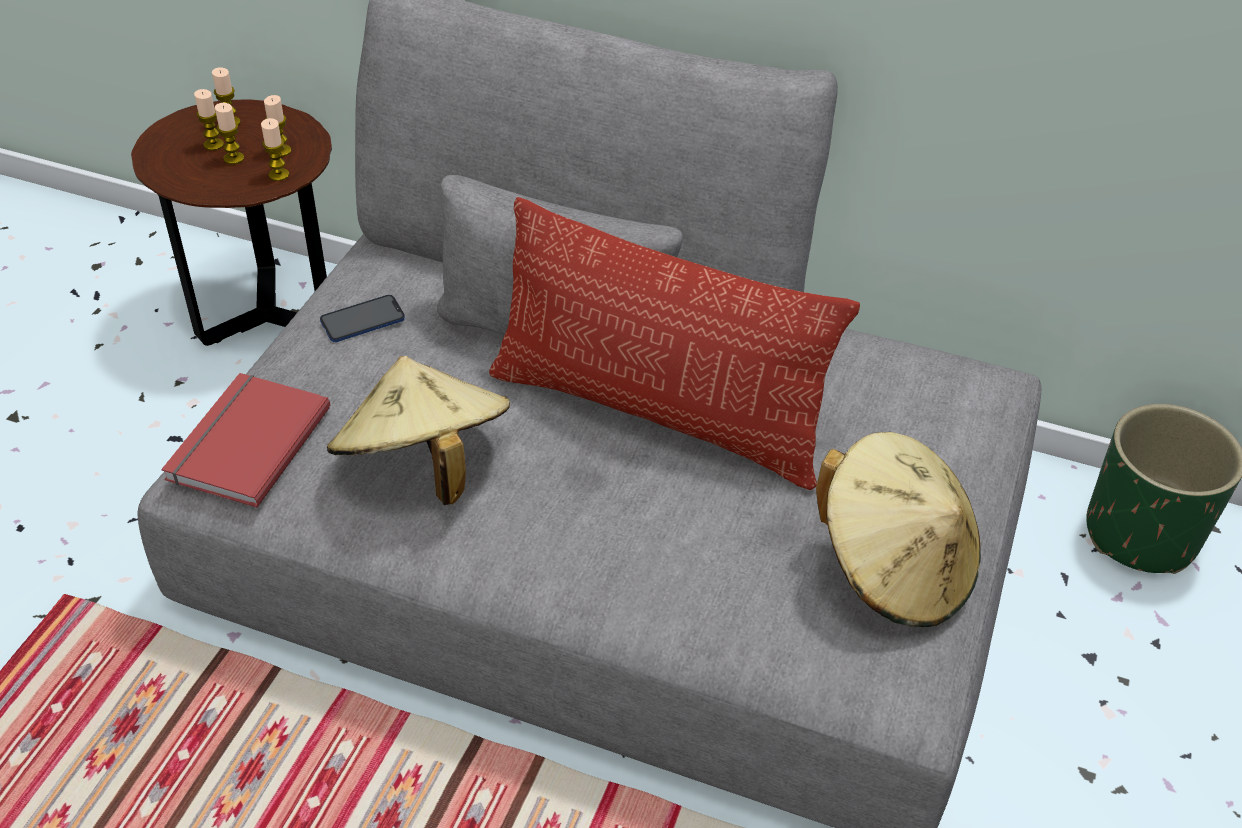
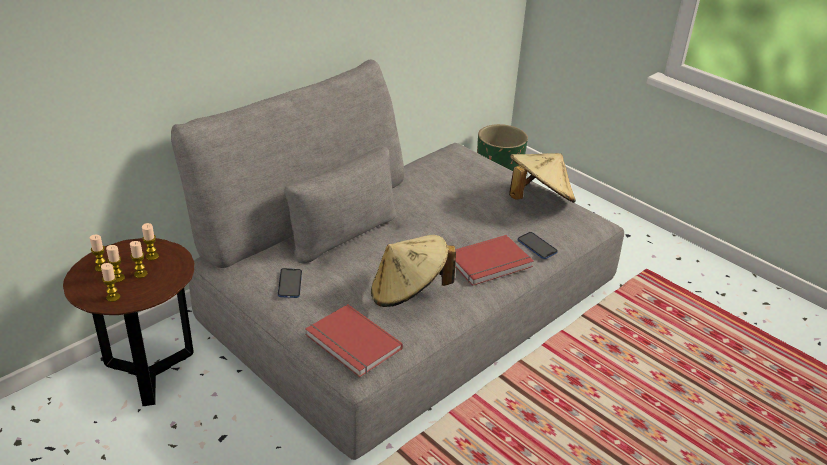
camera: 65 degrees left, 10 degrees down
(279, 175) = (174, 262): candle -> candle (113, 297)
(588, 554) = (491, 263): none -> red book
(657, 413) = (421, 223): pillow -> none
(703, 612) = (537, 246): none -> phone

